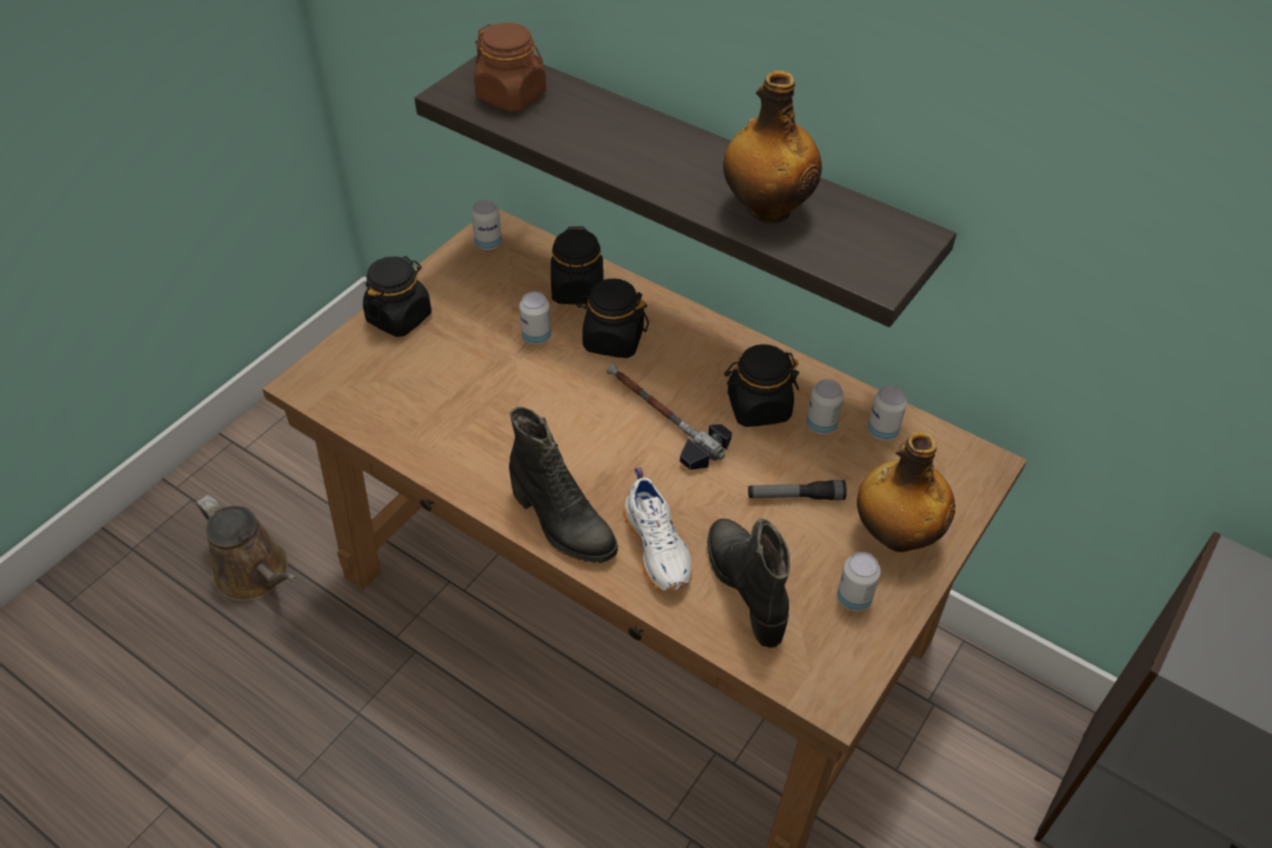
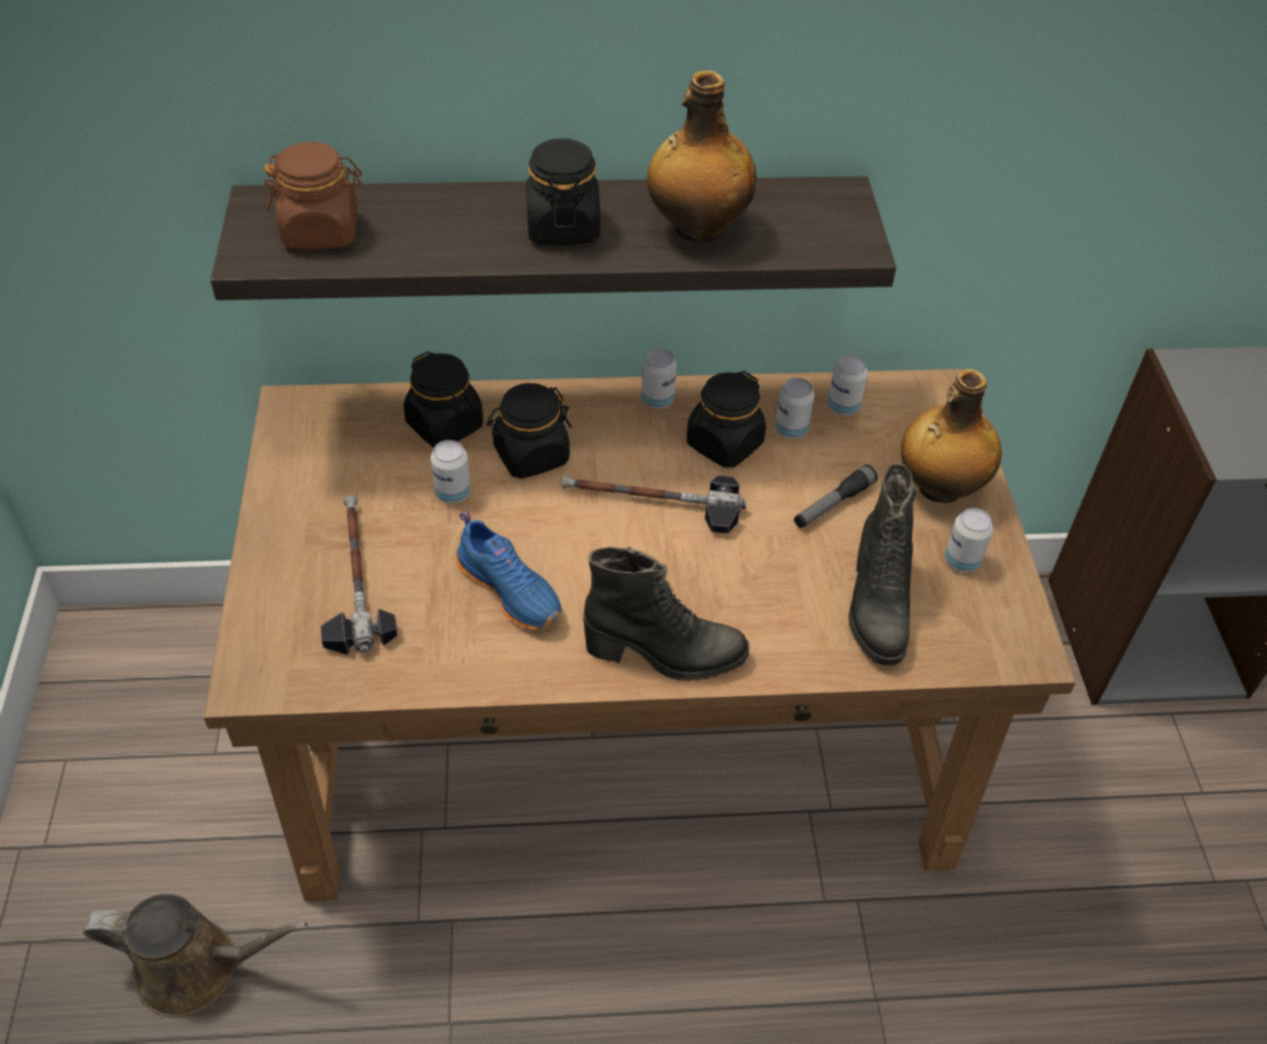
camera: 40 degrees left, 0 degrees up
(399, 317) = (283, 553): black jar -> black jar (562, 227)
(423, 357) = (355, 579): none -> hammer
(488, 244) = (301, 427): can -> can (657, 400)
(508, 420) = (511, 589): none -> blue shoe
(658, 547) = (769, 619): white shoe -> none
(747, 588) = (875, 607): black boot -> black boot turned 120 degrees counterclockwise

